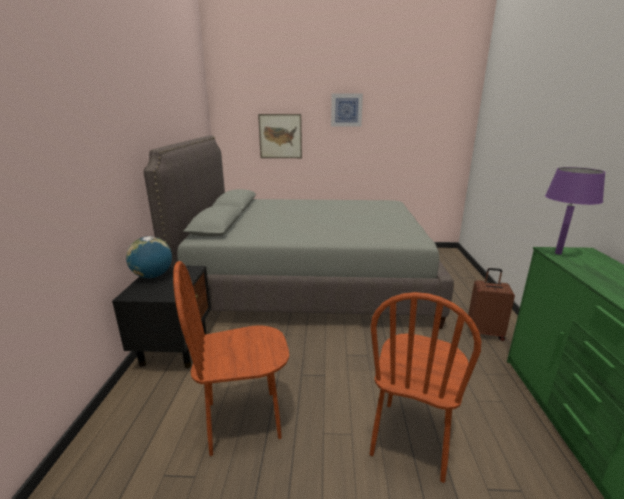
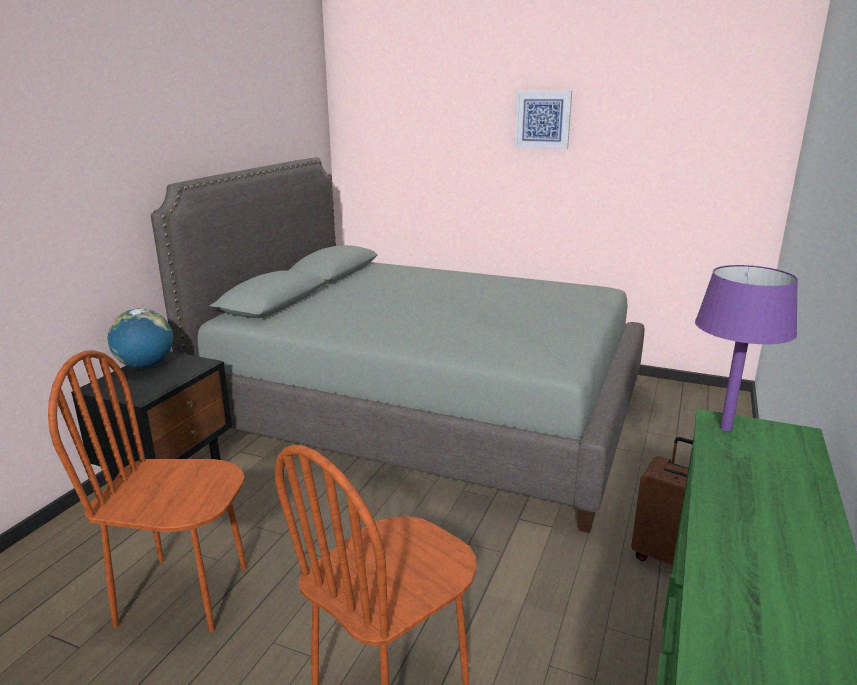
camera: 20 degrees right, 0 degrees up
(280, 136) = (432, 161): picture -> none

